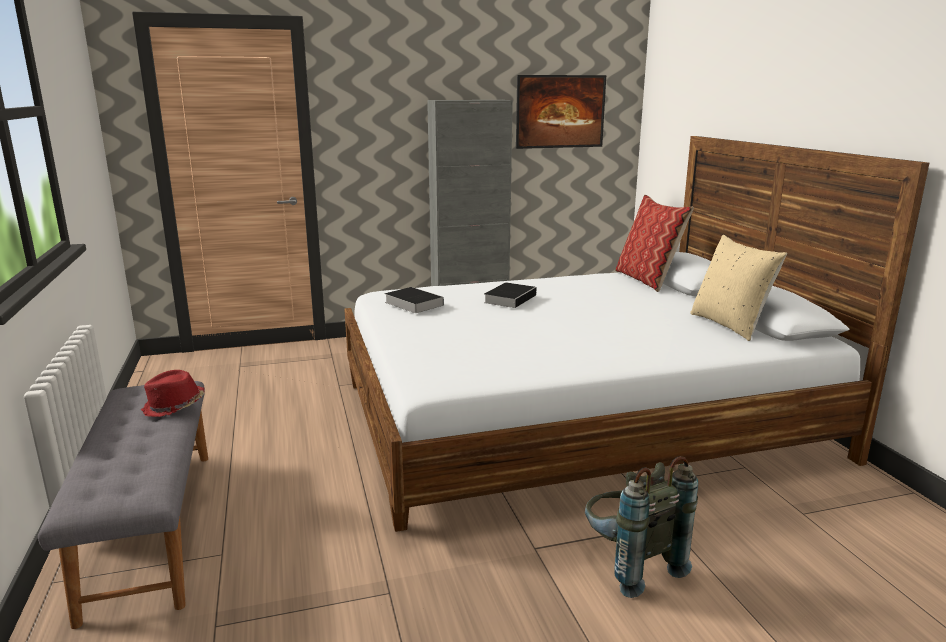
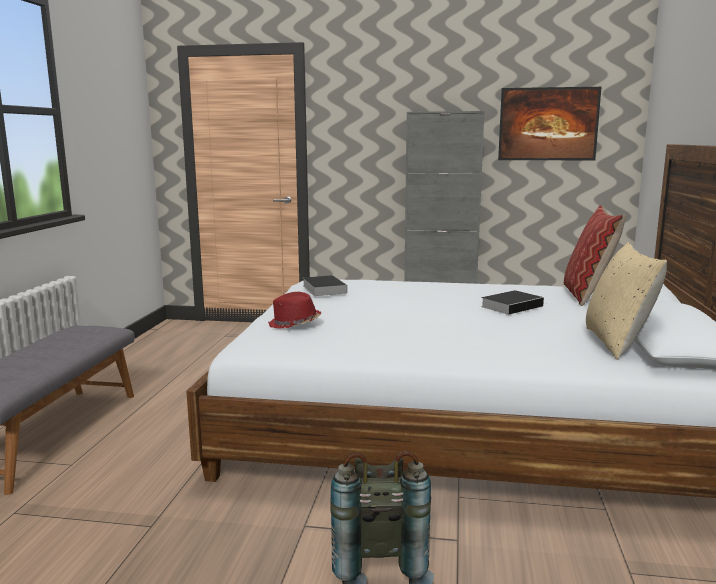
camera: 25 degrees right, 5 degrees down
(174, 406) = (85, 342): red hat -> red hat (294, 324)
(510, 298) = (416, 294): book -> book (512, 306)

